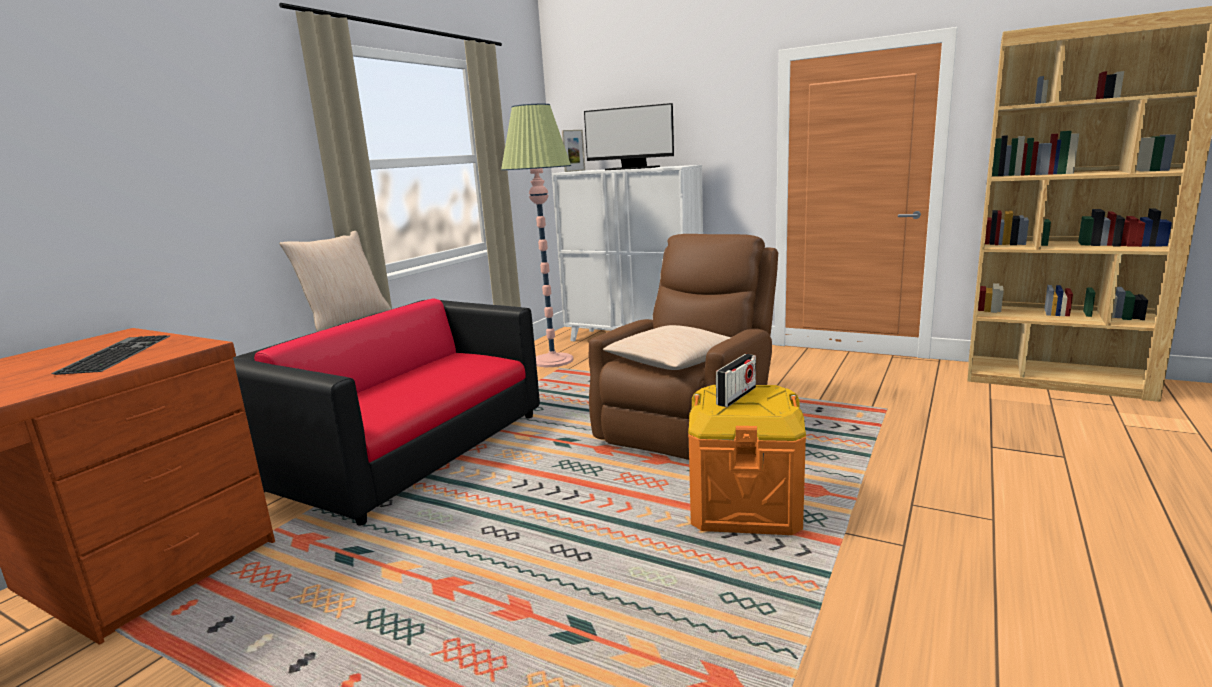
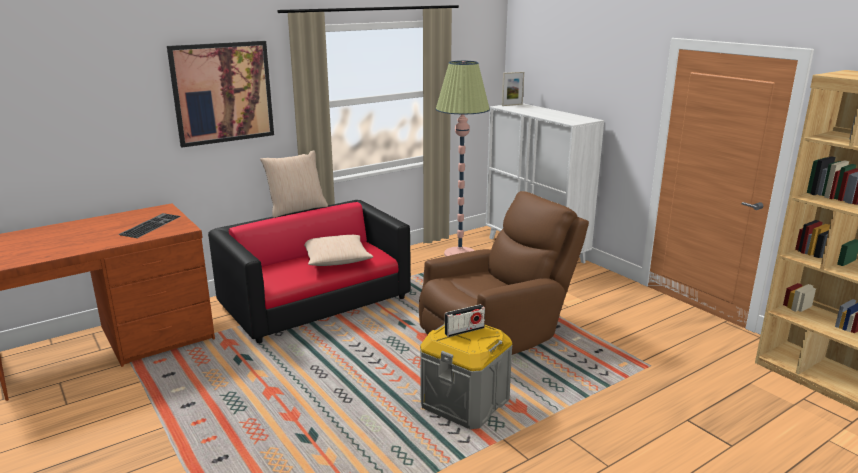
camera: 25 degrees right, 5 degrees up
(202, 133) = (222, 93): none -> picture
(632, 168) = (547, 114): monitor -> none
(672, 362) = (473, 290): beige pillow -> beige pillow (336, 259)
(744, 506) = (465, 402): orange storage box -> grey storage box

